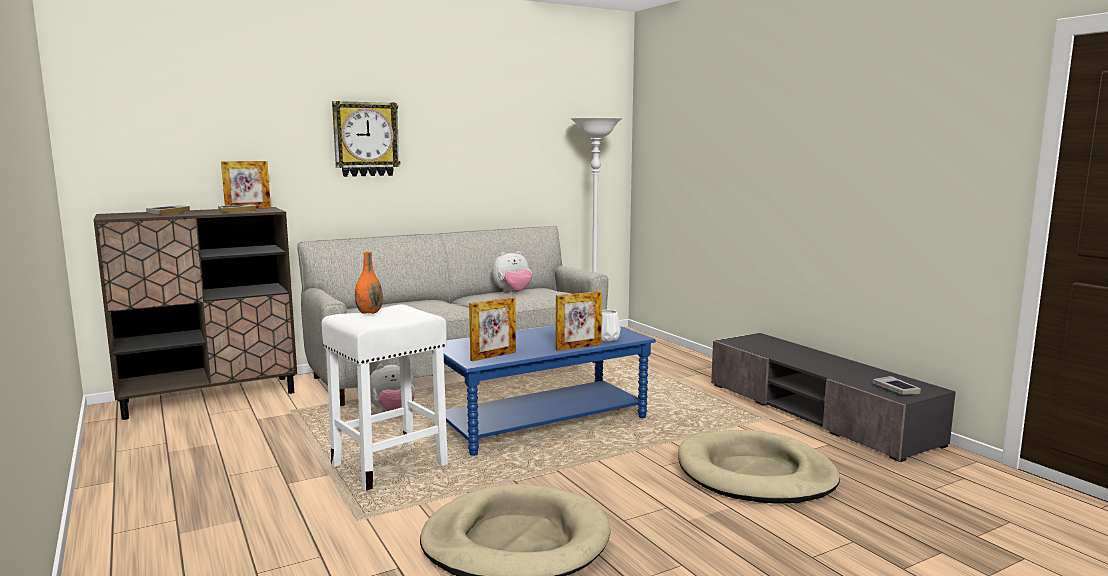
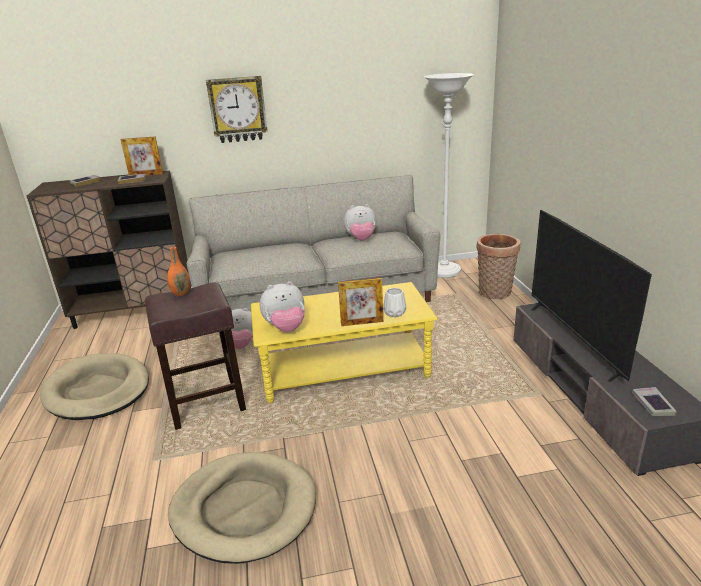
camera: 20 degrees right, 15 degrees up
(391, 464) = (208, 403): white stool -> brown stool
(493, 356) = (286, 328): picture frame -> plush toy
(543, 421) = (344, 370): blue coffee table -> yellow coffee table
(662, 352) = (494, 294): none -> basket
(755, 474) = (484, 466): beige dog bed -> beige dog bed (97, 390)
(790, 357) = (574, 340): none -> television

